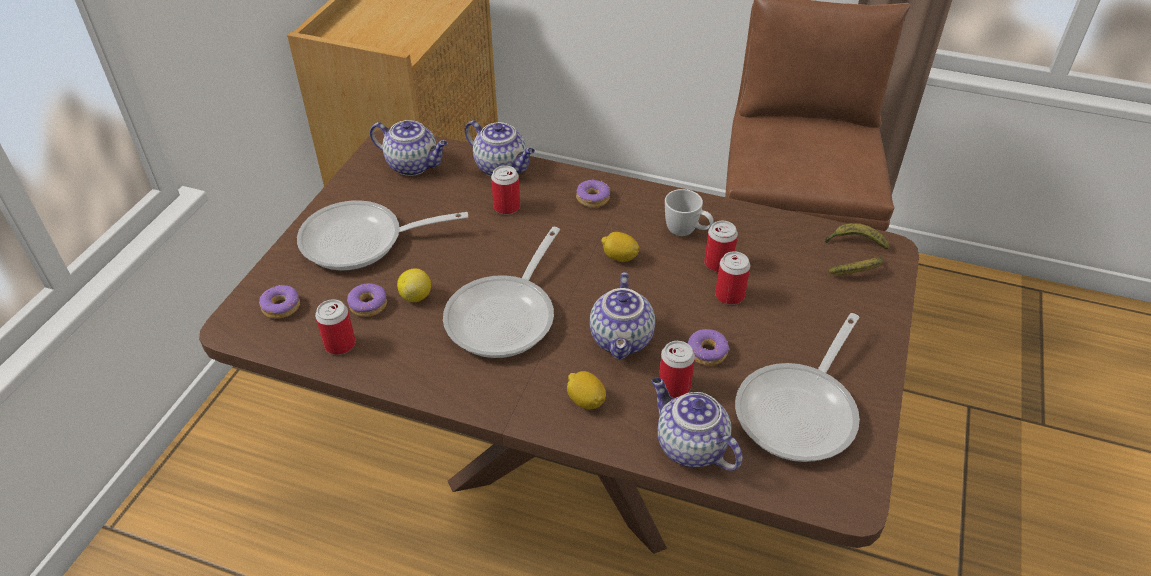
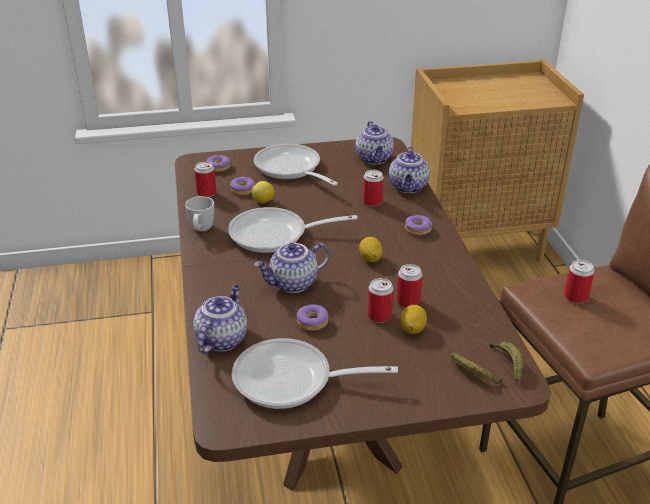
camera: 60 degrees right, 10 degrees down
(586, 400) = (229, 287): lemon -> lemon (412, 329)
(674, 386) = (269, 317): can -> can (575, 297)
(687, 232) = (427, 278): white mug -> white mug (201, 230)

